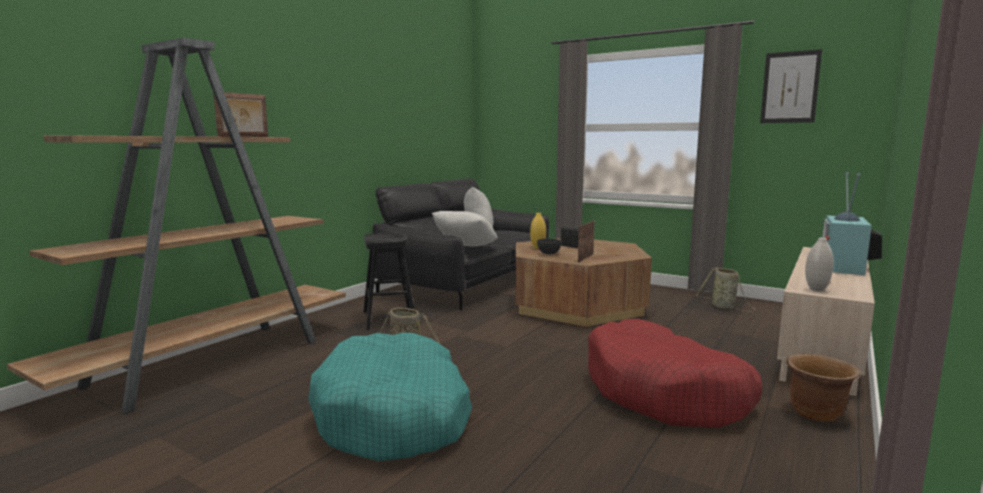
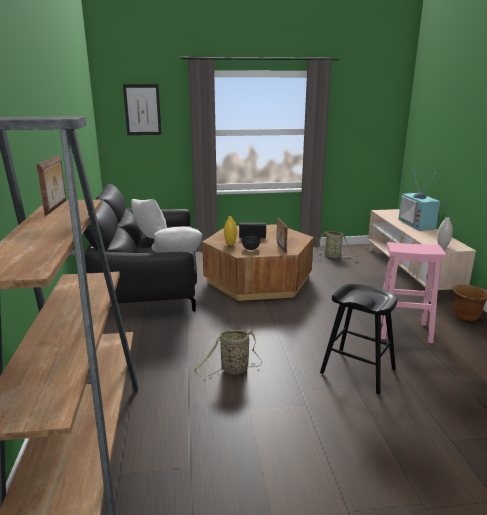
camera: 40 degrees left, 10 degrees up
(389, 318) = (153, 339): black stool -> black stool (357, 371)
(394, 415) = (314, 419): turquoise dog bed -> none
(665, 393) = (402, 331): red dog bed -> pink stool
(790, 87) = (356, 105): picture -> picture (142, 110)

